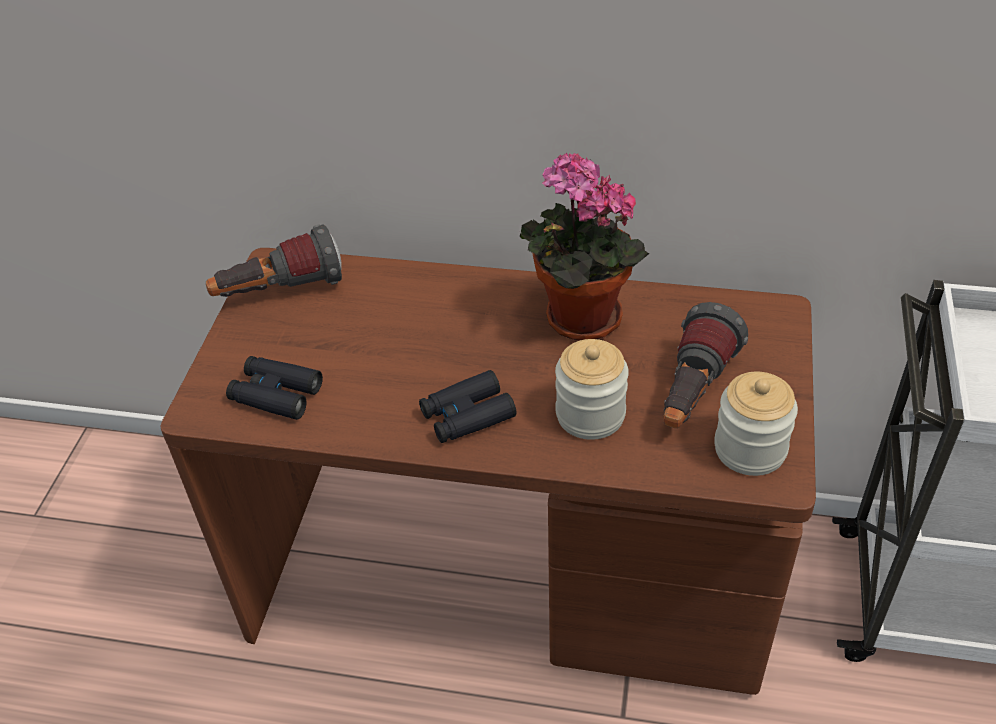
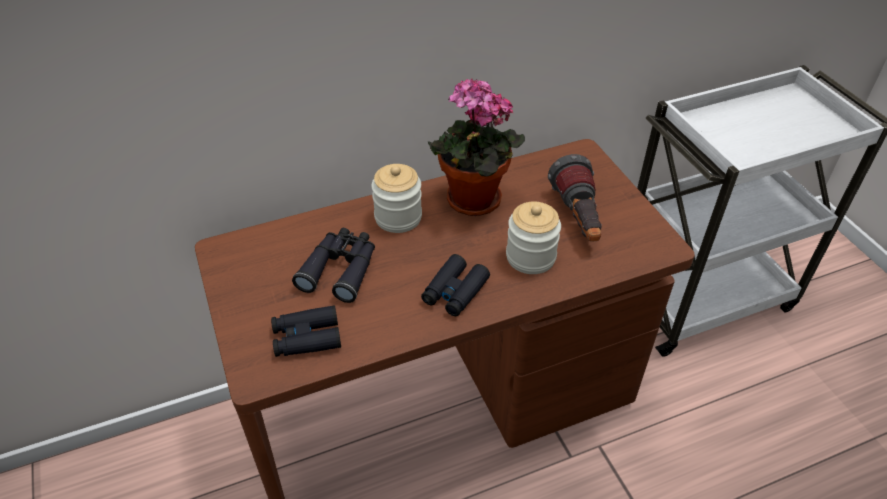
camera: 35 degrees left, 0 degrees up
(279, 292) = (244, 266): flashlight -> none
(369, 336) = (341, 269): none -> black binoculars
(750, 449) = (636, 237): jar -> jar (398, 217)

